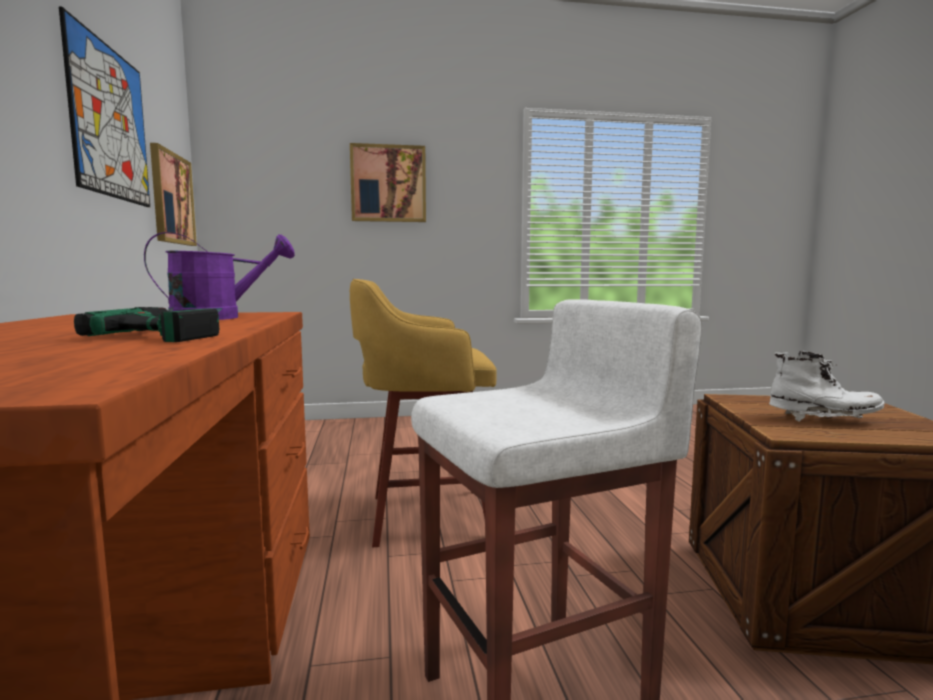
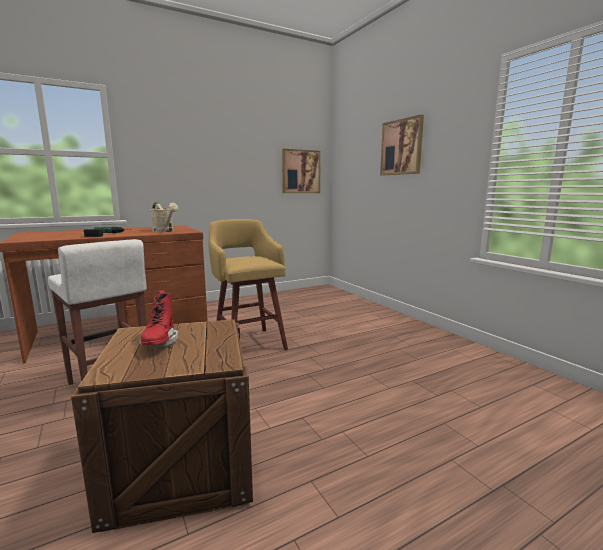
camera: 70 degrees right, 5 degrees up
(110, 122) = (247, 147): picture -> none
(219, 318) = (165, 231): purple watering can -> beige watering can
(823, 419) = (159, 342): white boot -> red boot

